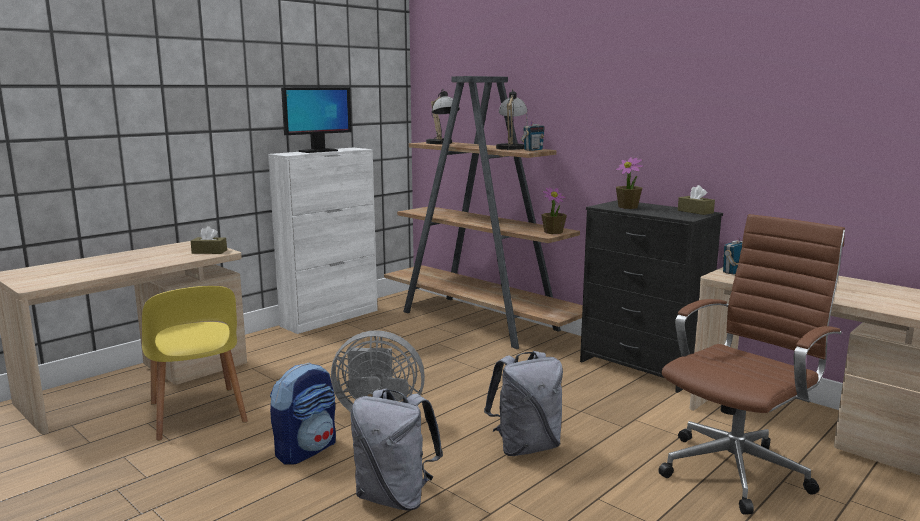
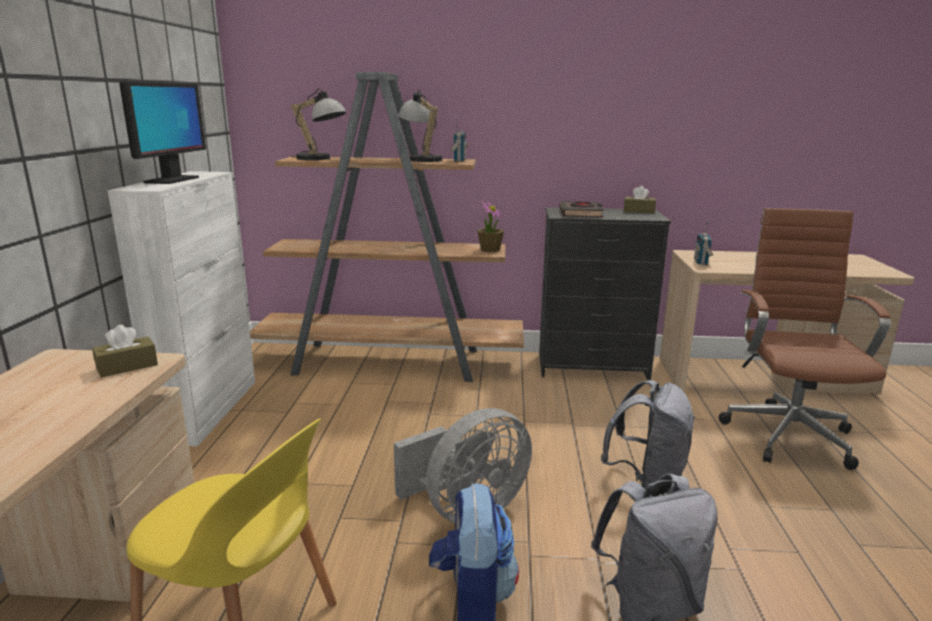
camera: 40 degrees left, 5 degrees up
(628, 207) = (580, 213): potted plant -> black book

